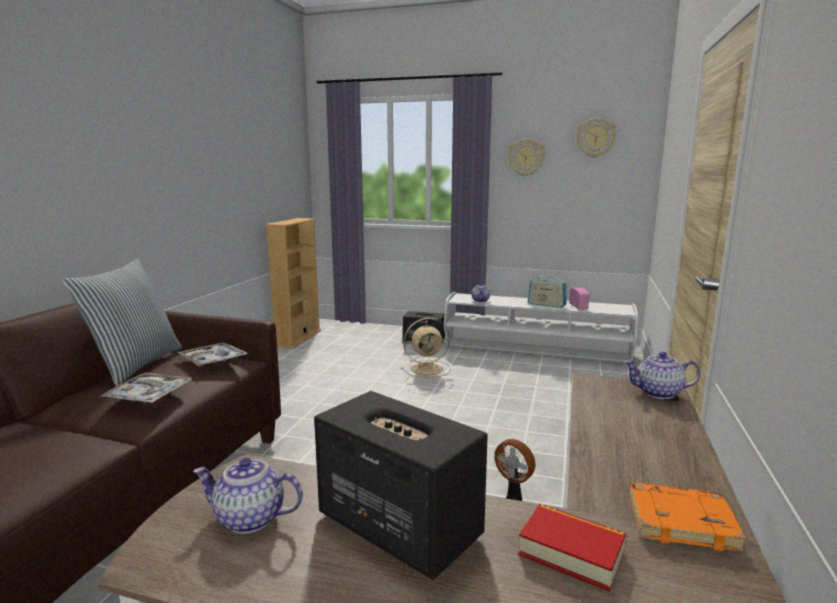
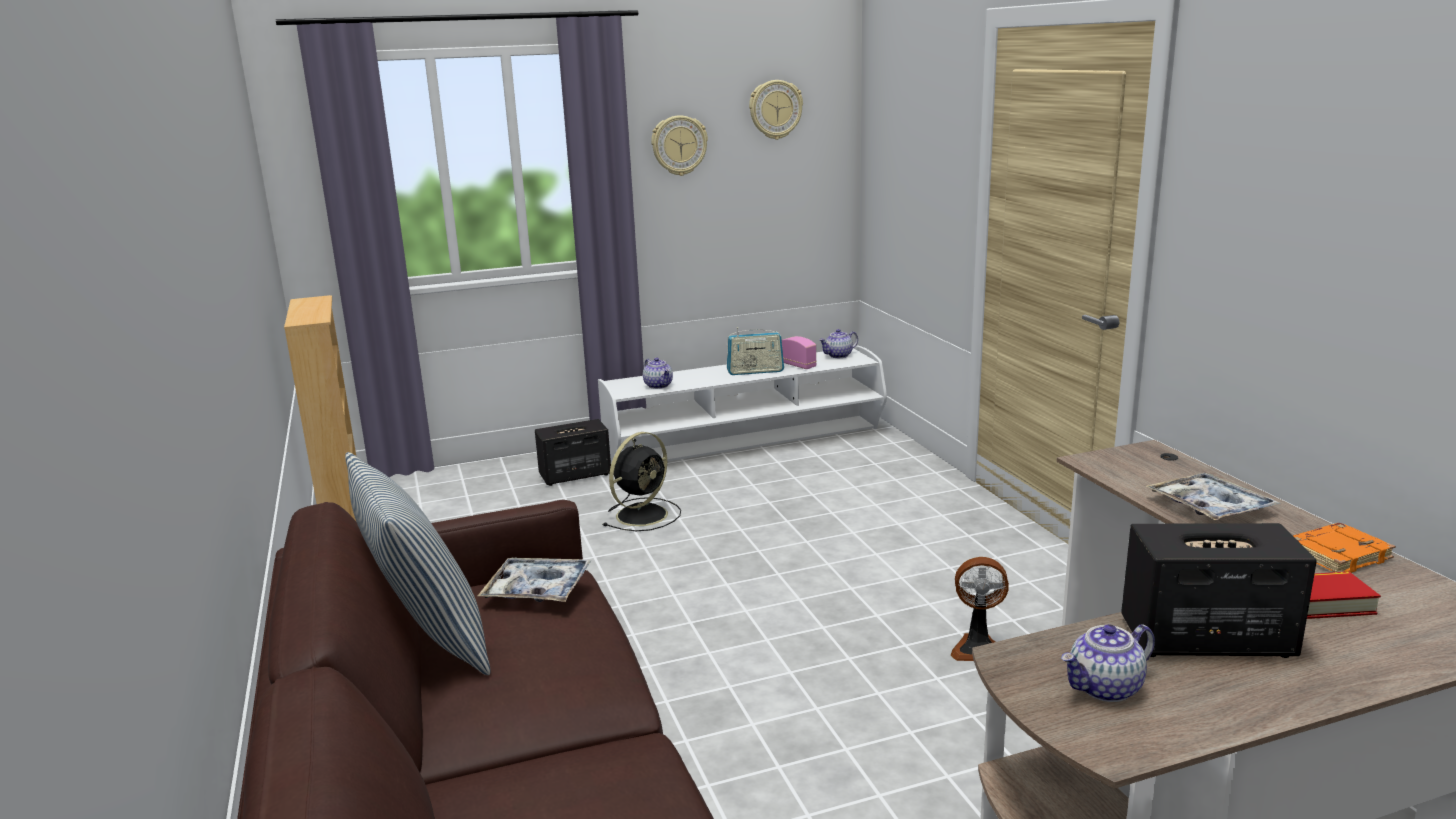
camera: 35 degrees left, 5 degrees up
(149, 395) = (569, 666): tray -> tray (1209, 507)
(428, 369) = (643, 514): beige fan -> black fan
(658, 393) = (1156, 455): teapot -> teapot (838, 355)

